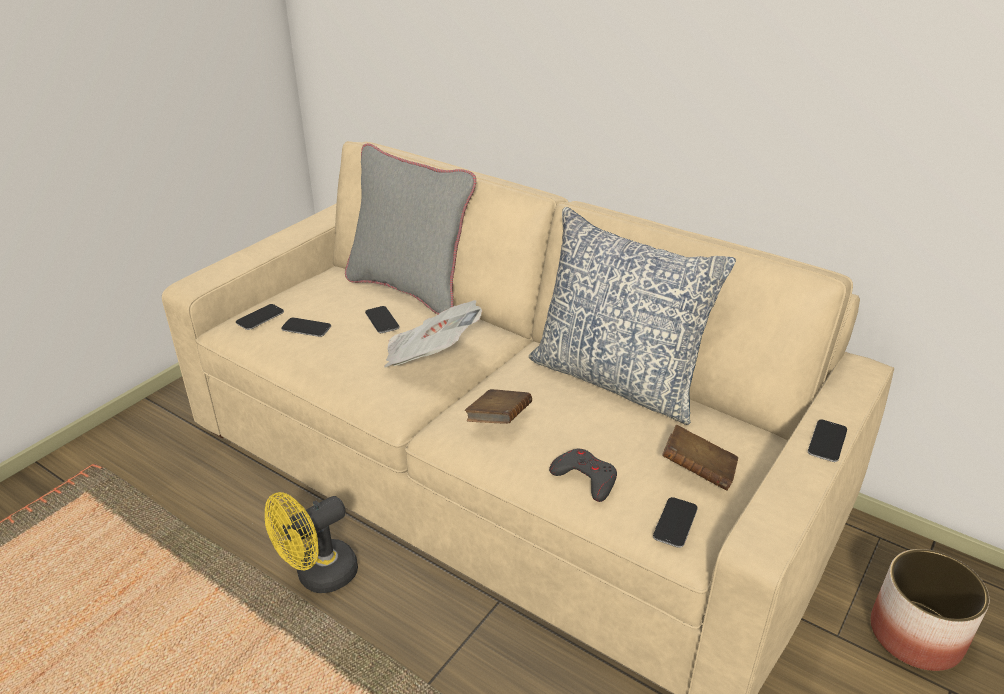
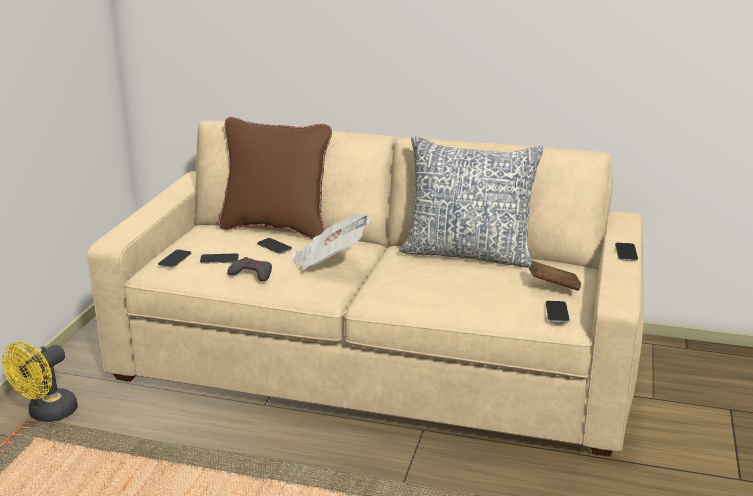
camera: 20 degrees left, 10 degrees down
(318, 576) = (278, 445): yellow fan -> yellow fan (47, 414)
(410, 288) = (276, 227): grey pillow -> brown pillow
(499, 420) = (406, 285): brown book -> none
(585, 478) = (487, 302): grey game controller -> grey game controller (252, 274)
(914, 634) = (697, 387): planter -> none

